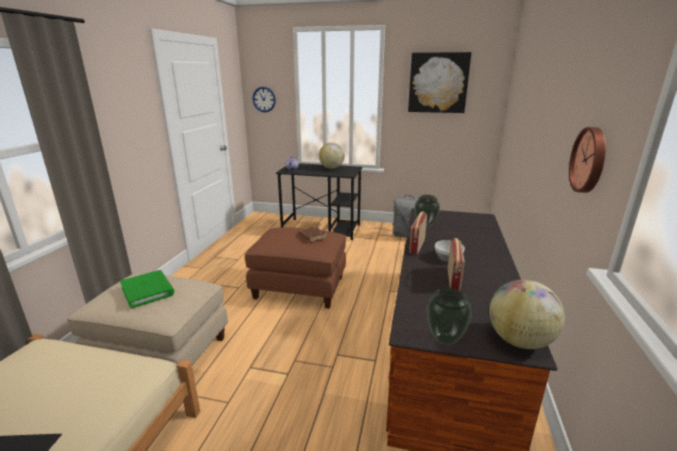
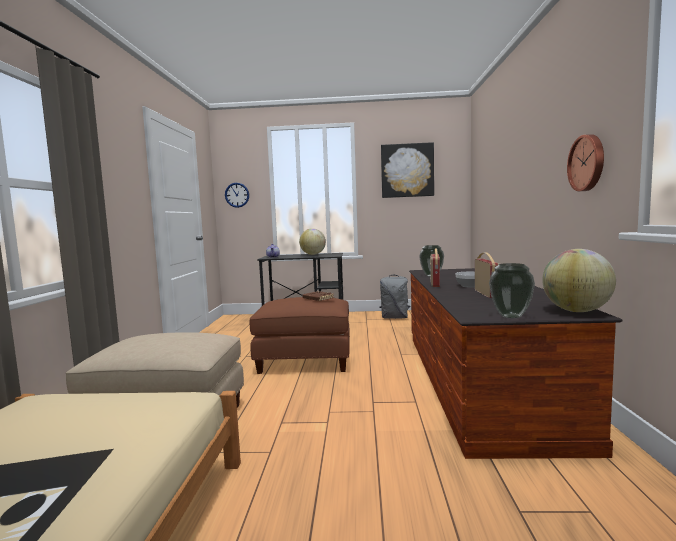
camera: 10 degrees left, 15 degrees down
(148, 290) = (162, 339): green book -> none

